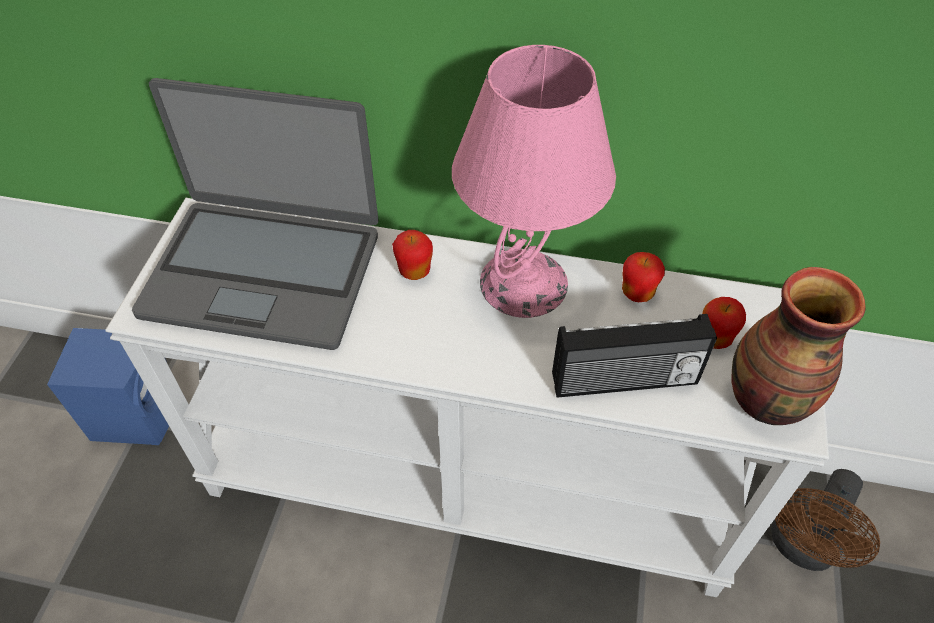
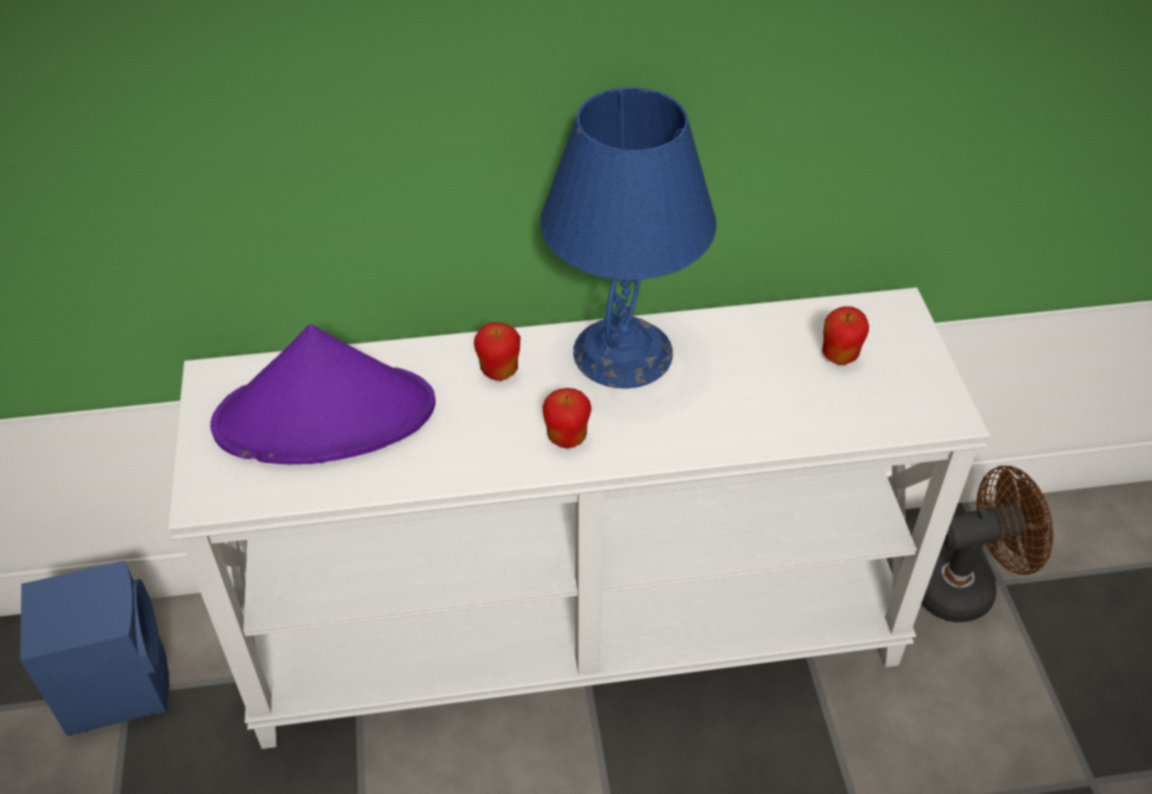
camera: 20 degrees left, 5 degrees down
(264, 272) = (326, 416): laptop -> purple hat
(524, 283) = (623, 353): pink table lamp -> blue table lamp
(624, 382) = (770, 420): radio -> none
(637, 293) = (744, 332): apple -> apple (567, 438)
(768, 402) = (914, 400): vase -> none
(801, 548) = (965, 586): brown fan -> brown fan turned 120 degrees counterclockwise

